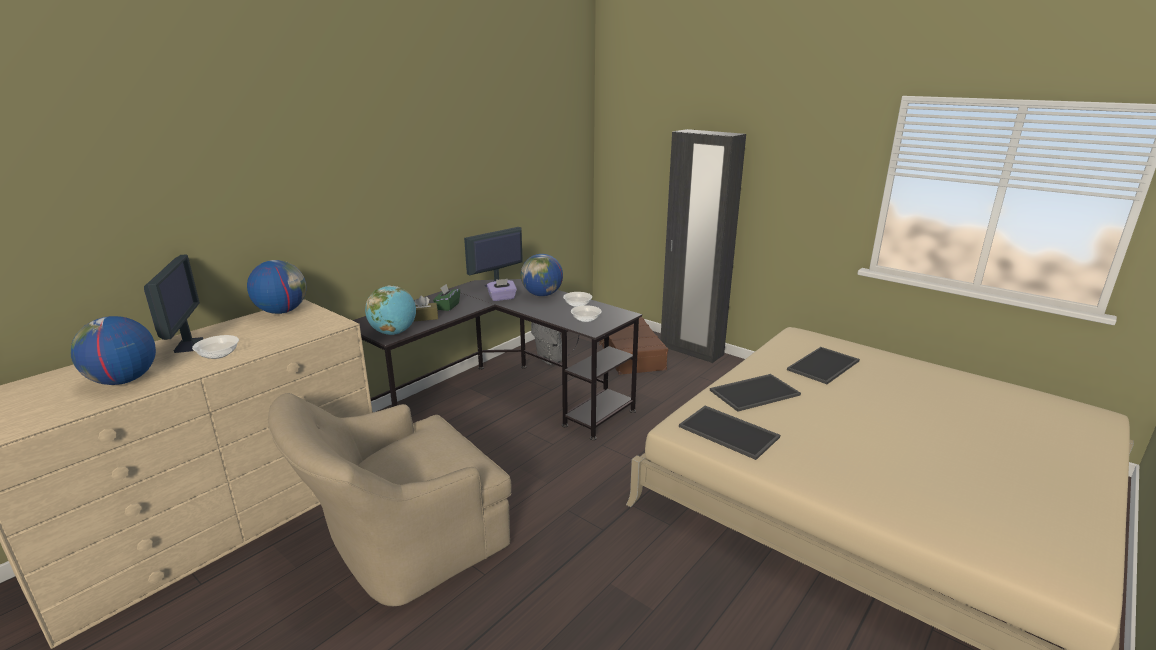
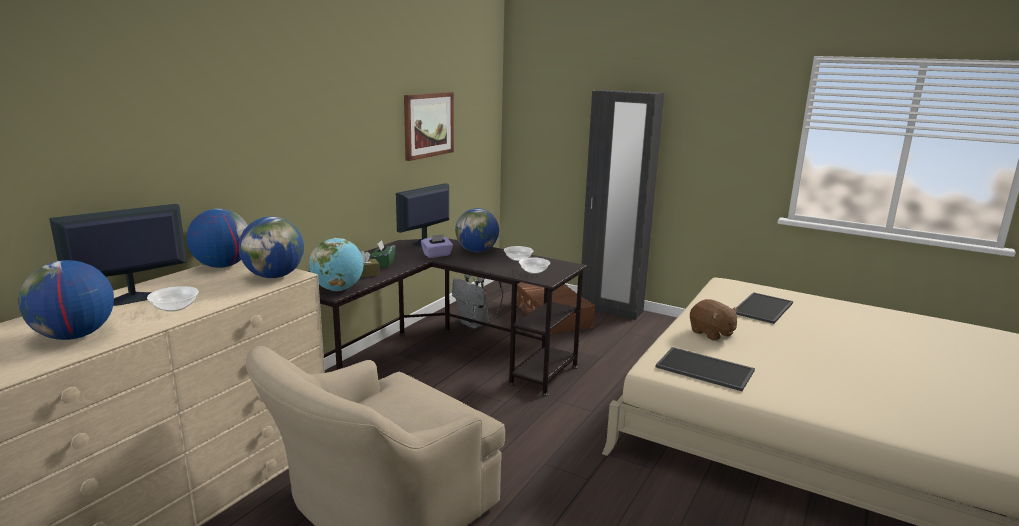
camera: 10 degrees left, 5 degrees down
(188, 344) = (131, 299): monitor -> monitor turned 105 degrees counterclockwise
(320, 324) = (274, 276): none -> globe
(507, 168) = (428, 125): none -> picture
(754, 392) = (711, 333): tray -> brown plush toy

